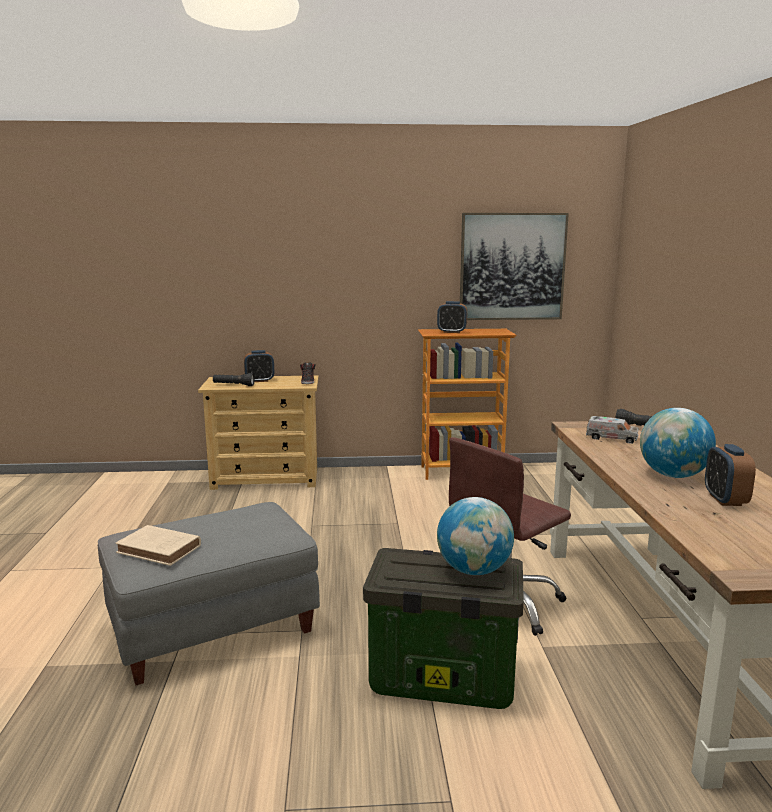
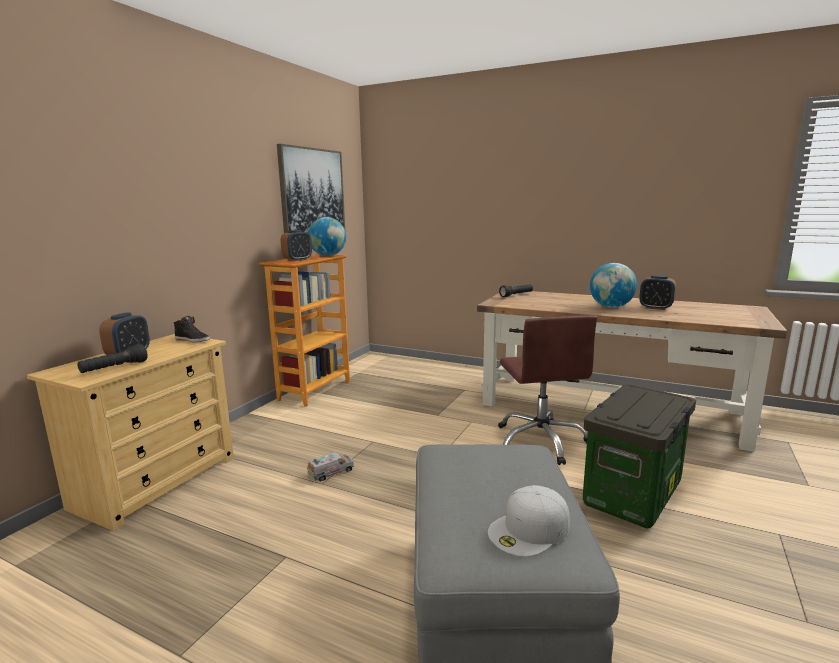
camera: 60 degrees left, 0 degrees up
(161, 549) = (529, 530): beige book -> white cap
(474, 570) = (645, 397): globe -> globe (328, 255)
(611, 438) = (530, 302): toy truck -> toy truck (331, 472)

